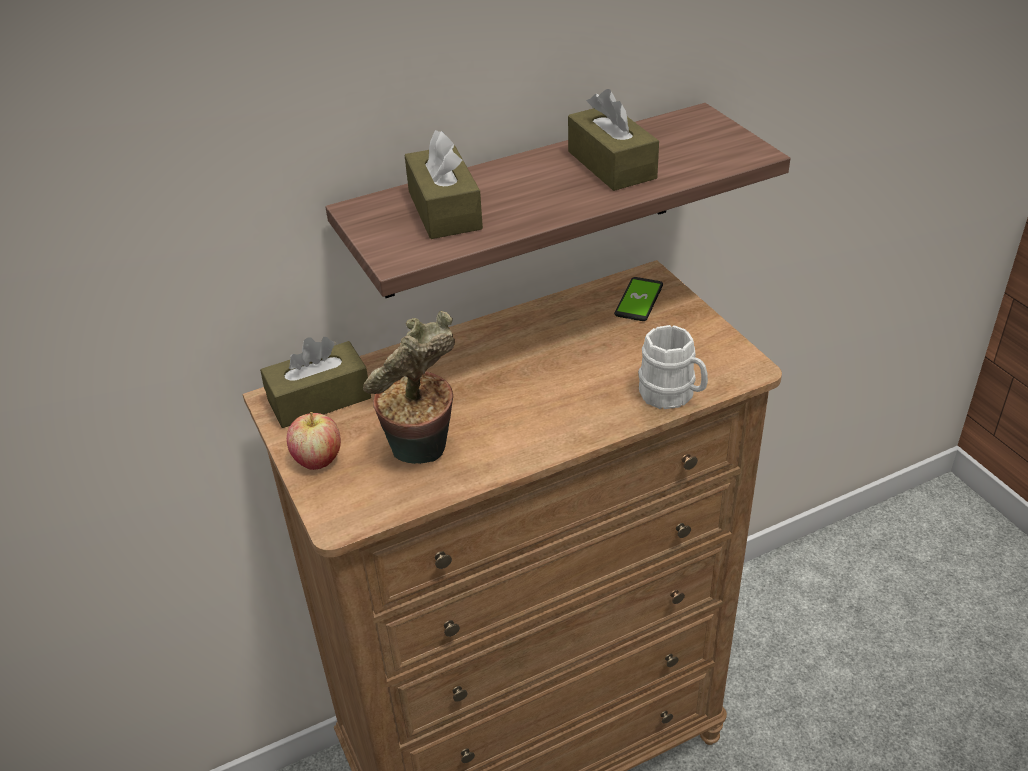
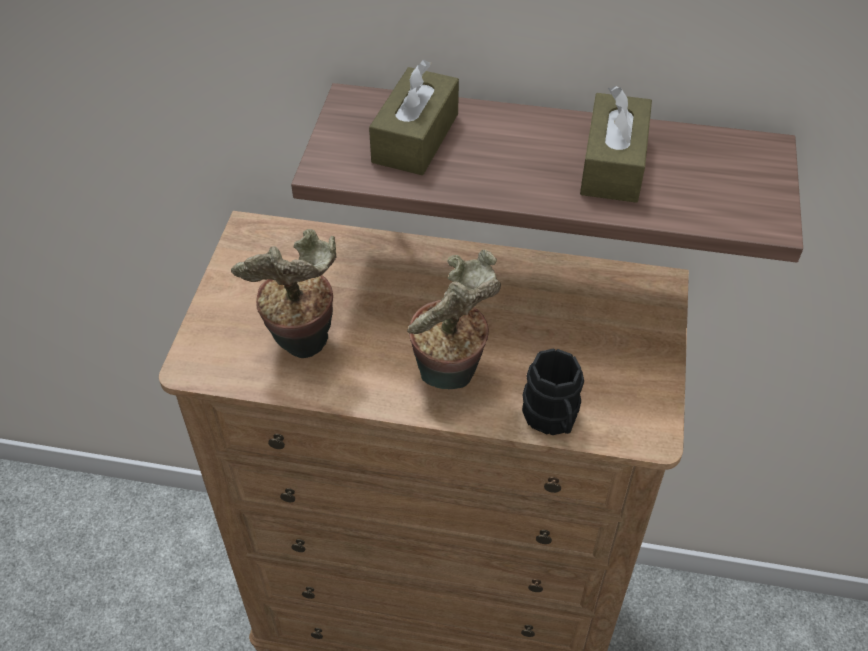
camera: 35 degrees right, 10 degrees up
(318, 460) = (227, 303): apple -> none
(319, 399) = (278, 248): brown tissue box -> none
(568, 411) = (450, 378): none -> potted plant
(639, 300) = (625, 303): phone -> none
(672, 396) = (552, 419): white mug -> black mug

